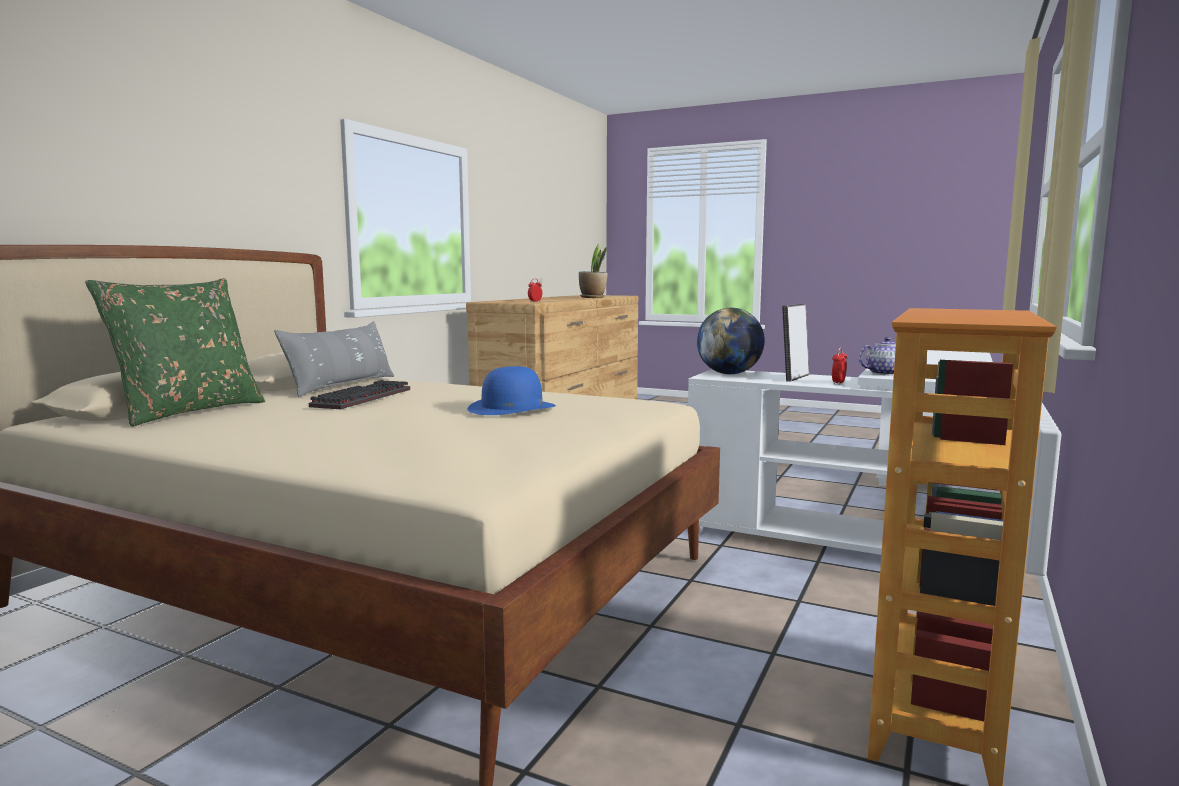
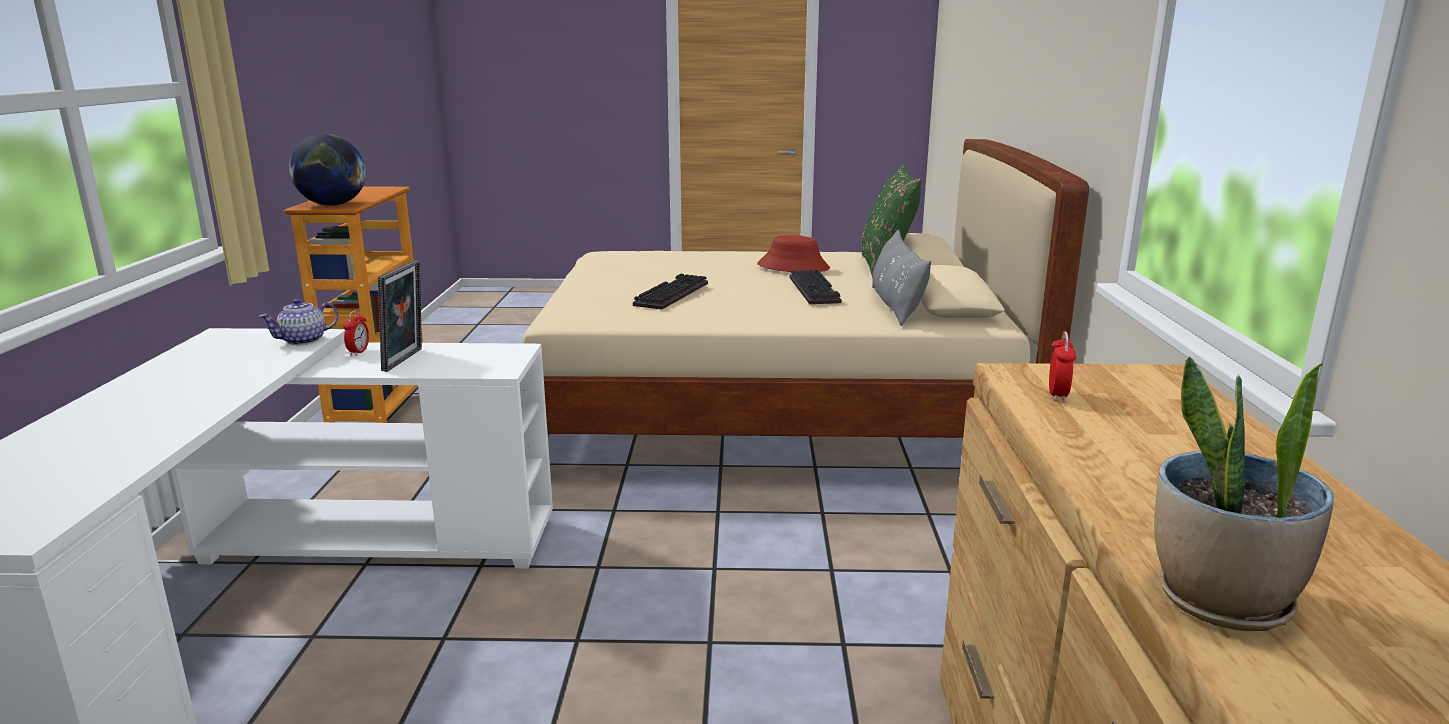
camera: 155 degrees right, 10 degrees up
(289, 418) = (793, 267): none -> red hat
(512, 408) = (671, 294): blue hat -> keyboard
(729, 374) = (491, 360): globe -> globe (333, 205)

